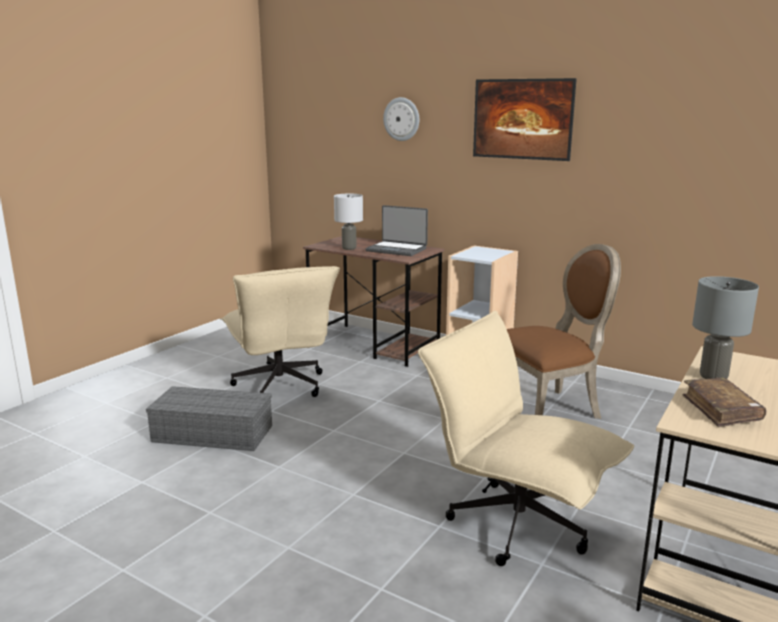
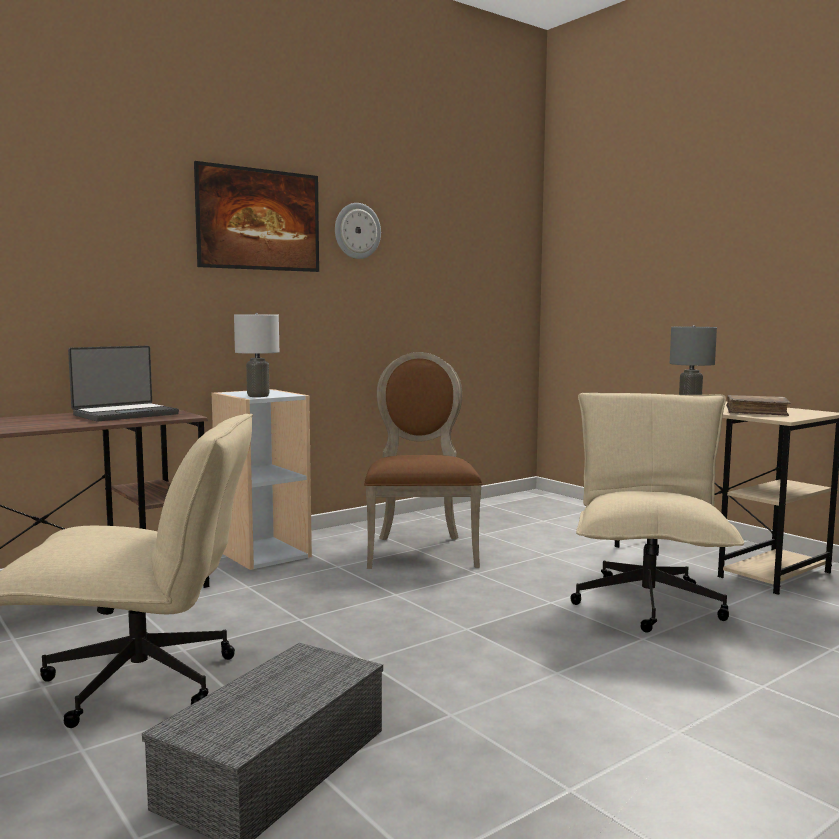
camera: 70 degrees left, 10 degrees down
(348, 248) = (55, 424): white table lamp -> white table lamp (257, 396)
(402, 119) = (67, 207): wall clock -> wall clock (357, 231)
(520, 525) = (647, 605): beige office chair -> beige office chair turned 135 degrees clockwise

